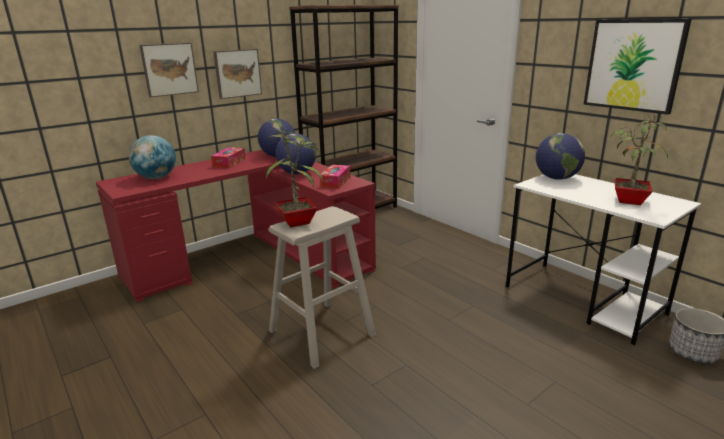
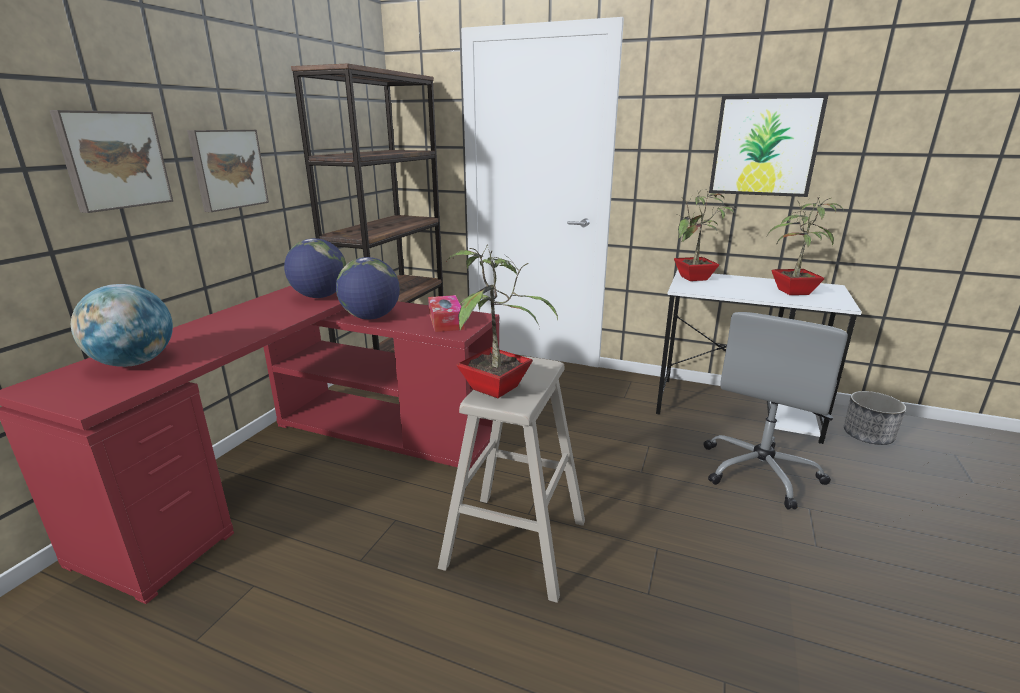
camera: 30 degrees left, 0 degrees up
(229, 163) = (249, 317): tissue box -> none
(545, 346) = (760, 471): none -> grey office chair
(556, 178) = (694, 279): globe -> potted plant

